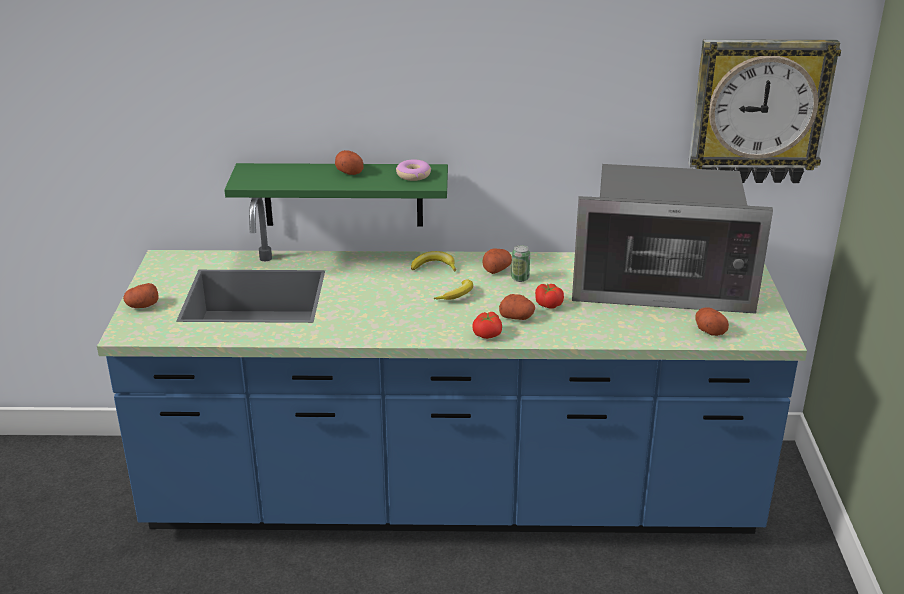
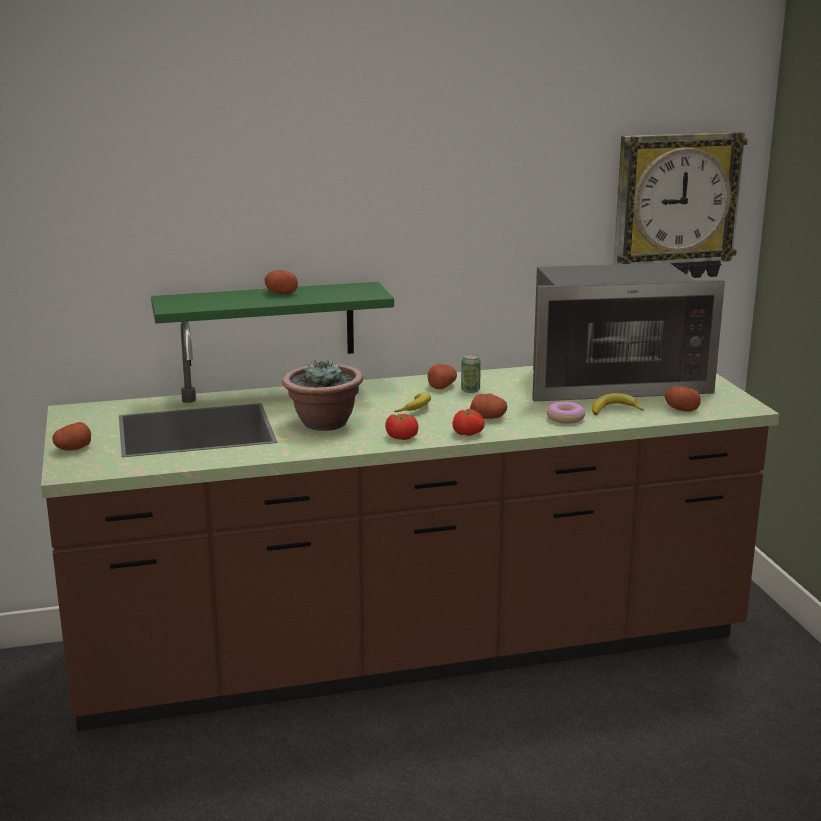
camera: 15 degrees left, 10 degrees down
(365, 304) = (323, 423): none -> potted plant
(413, 175) = (351, 290): donut -> donut (565, 418)
(434, 266) = (376, 390): banana -> banana (614, 410)
(452, 496) = (410, 650): blue counter -> brown counter
(549, 304) = (513, 405): tomato -> tomato (402, 437)

